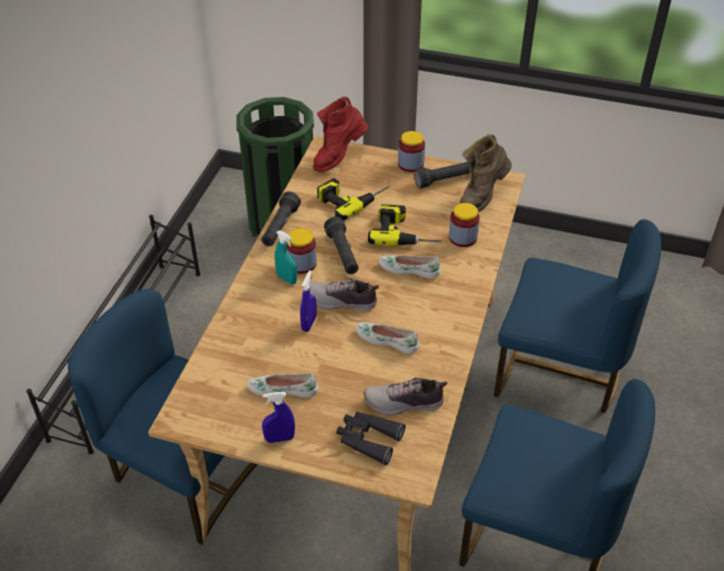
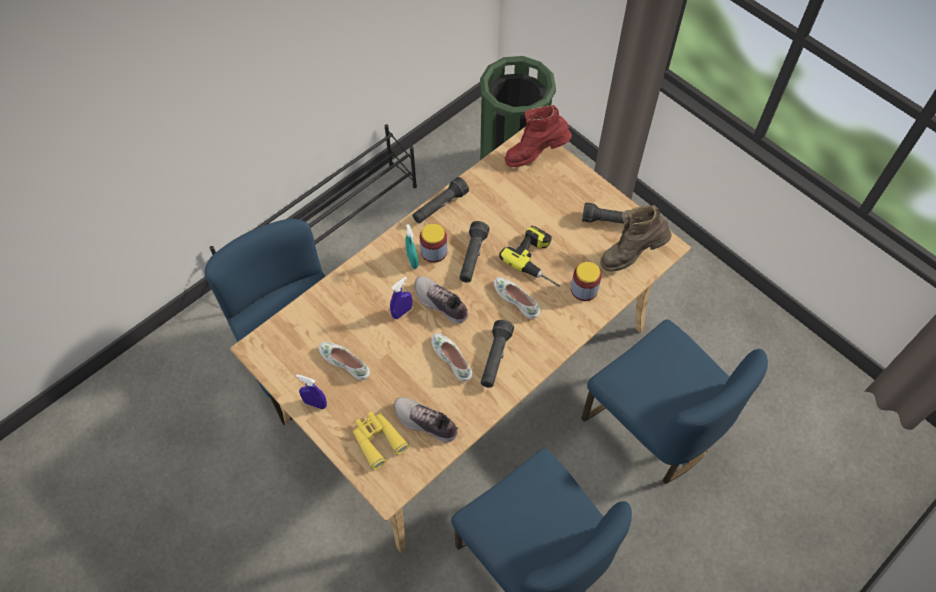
camera: 30 degrees right, 15 degrees up
(352, 197) = (518, 203): power drill -> none
(368, 440) = (377, 440): black binoculars -> yellow binoculars
(410, 164) = (593, 190): jar -> none
(427, 322) = (495, 358): none -> black flashlight

